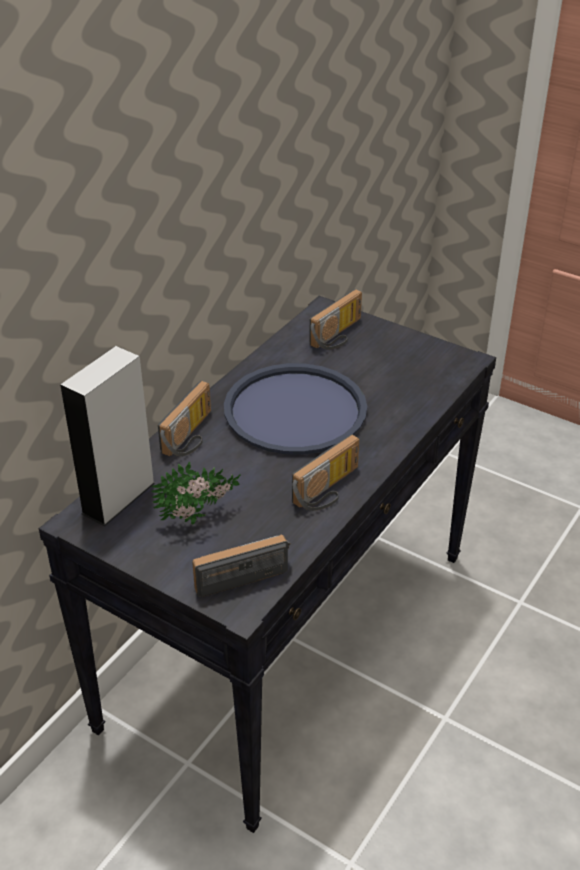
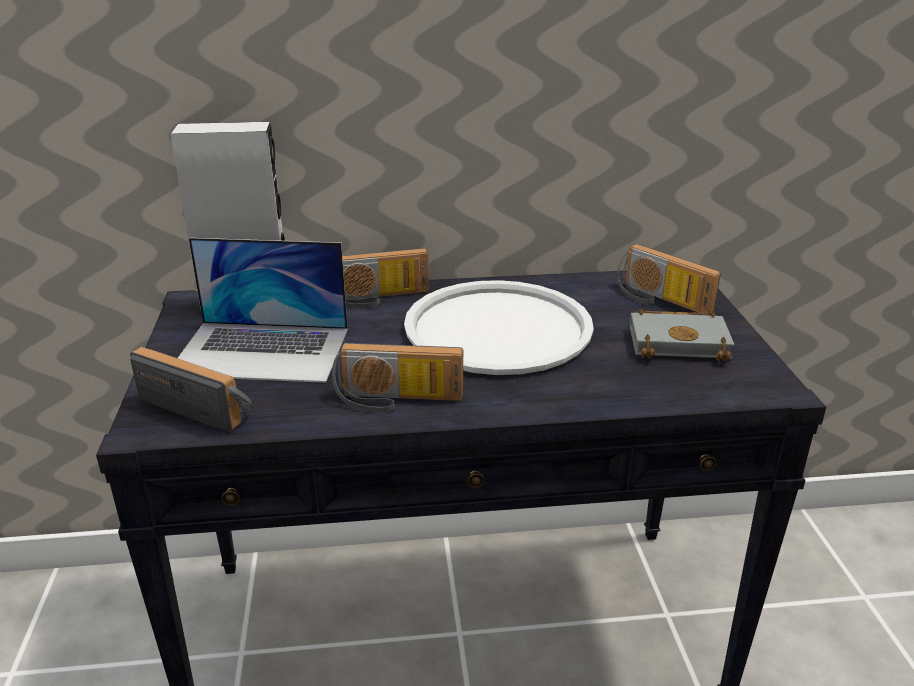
camera: 50 degrees right, 10 degrees down
(200, 518) = (262, 351): potted plant -> laptop
(295, 410) = (498, 329): blue tray -> white tray
(339, 335) = (659, 300): radio -> radio turned 45 degrees clockwise
(390, 358) = (680, 341): none -> grey book

